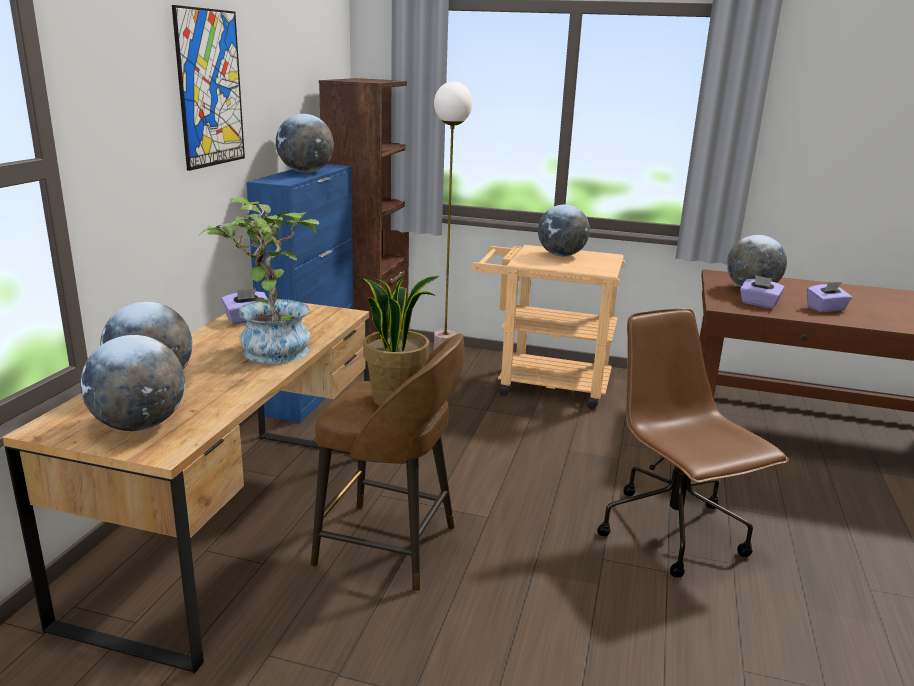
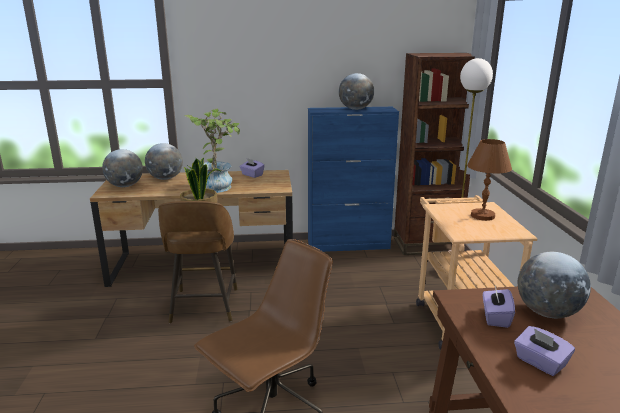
camera: 70 degrees right, 0 degrees up
(210, 88) = (285, 55): picture -> none
(561, 255) = (483, 216): globe -> brown table lamp

